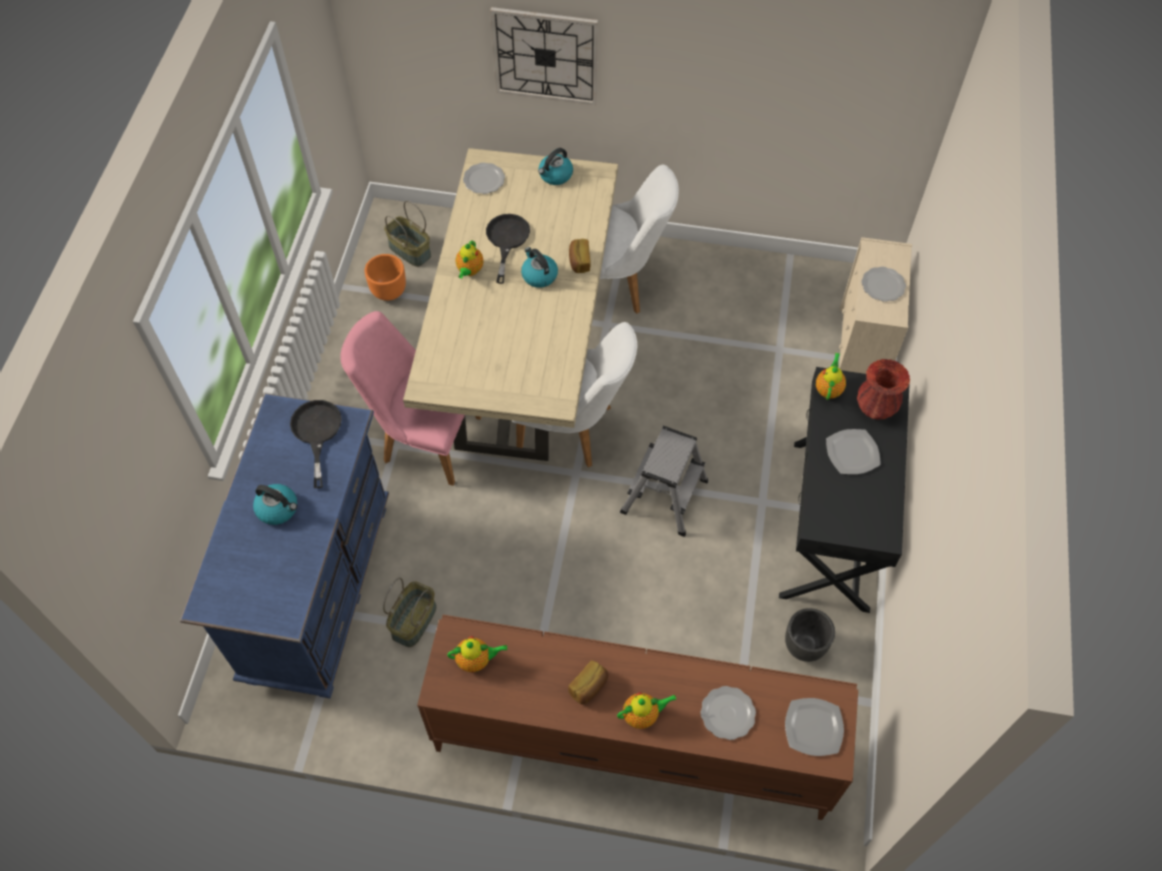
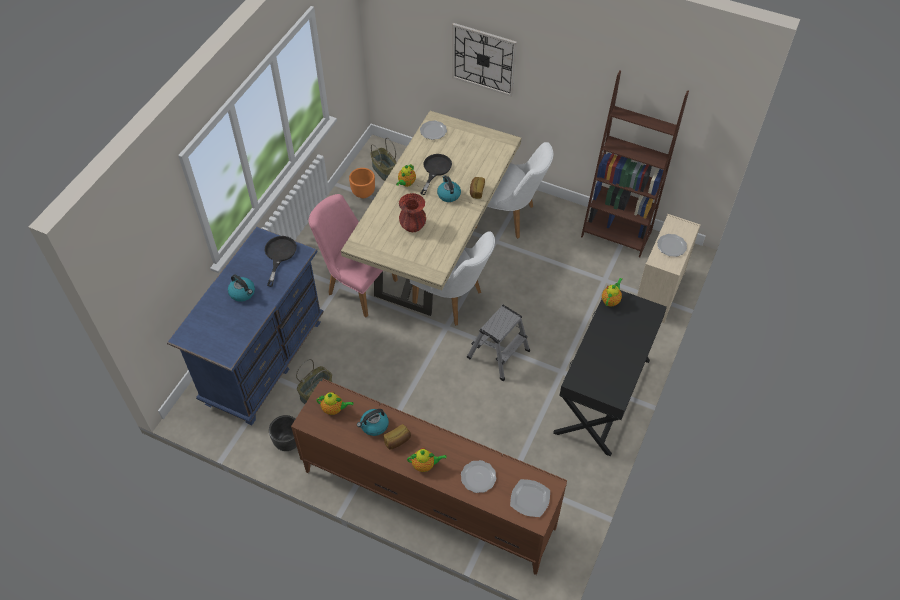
camera: 15 degrees right, 5 degrees down
(555, 175) = (479, 137): kettle -> kettle (374, 426)
(775, 276) = (616, 234): none -> brown bookcase
(804, 647) = (559, 467): black planter -> black planter (288, 443)
(852, 453) = (612, 342): plate -> none
(875, 407) = (638, 318): red vase -> red vase (413, 226)

